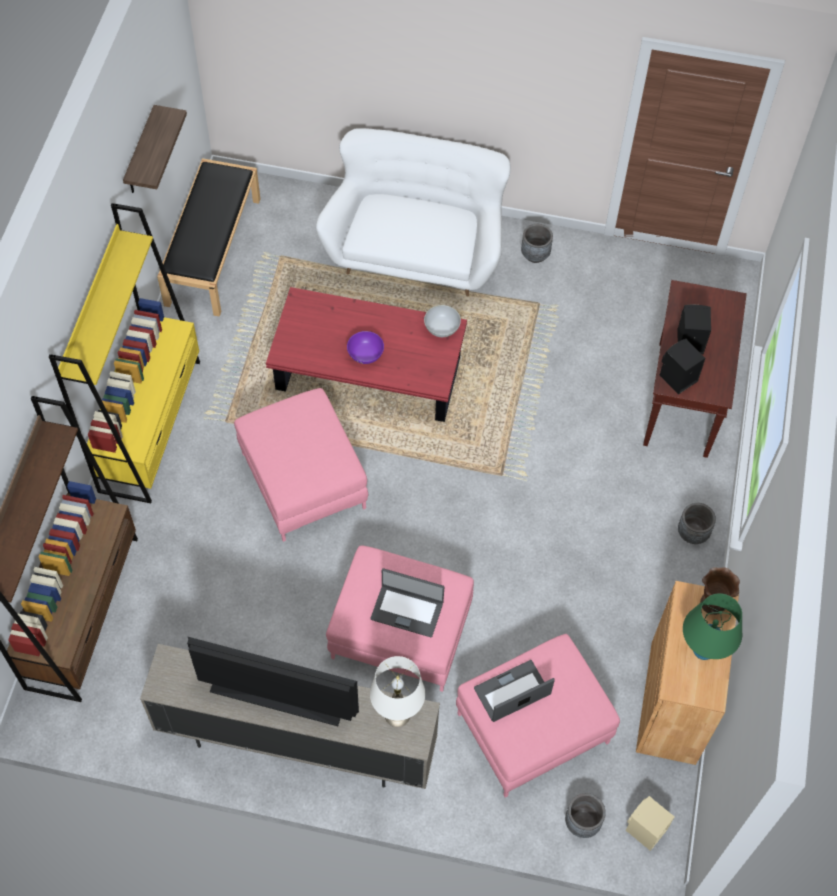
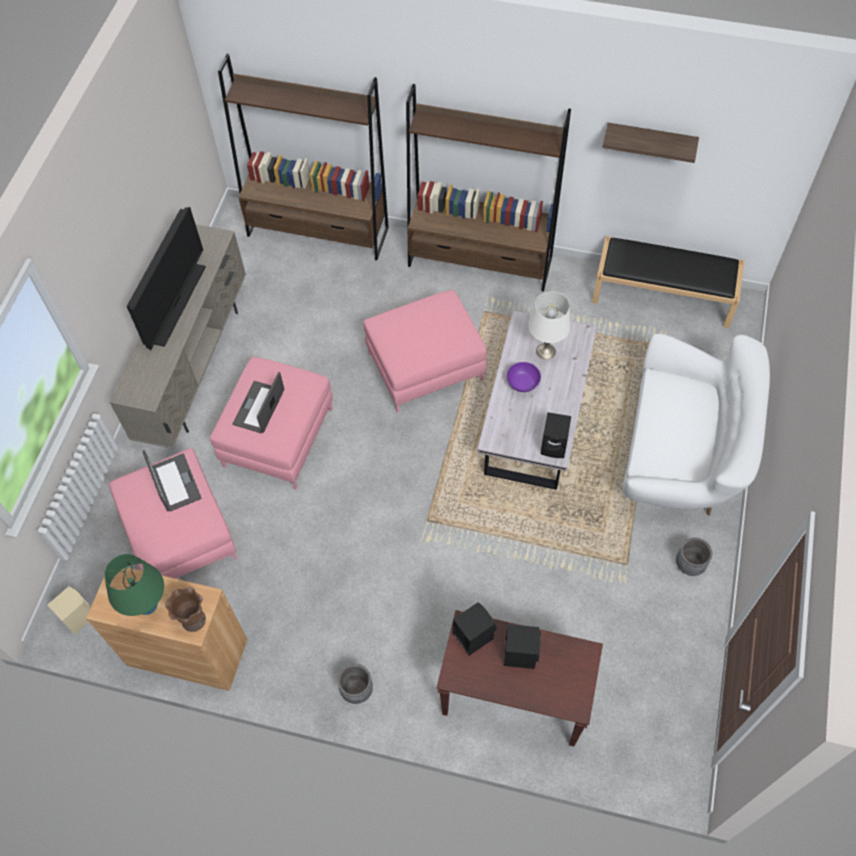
camera: 95 degrees right, 0 degrees up
(150, 425) = (480, 262): yellow bookcase -> brown bookcase
(369, 374) = (535, 415): red coffee table -> white coffee table
(397, 714) = (150, 382): white table lamp -> white table lamp (545, 351)
(441, 329) = (555, 445): white bowl -> black speaker
(582, 822) = (94, 567): grey planter -> none

